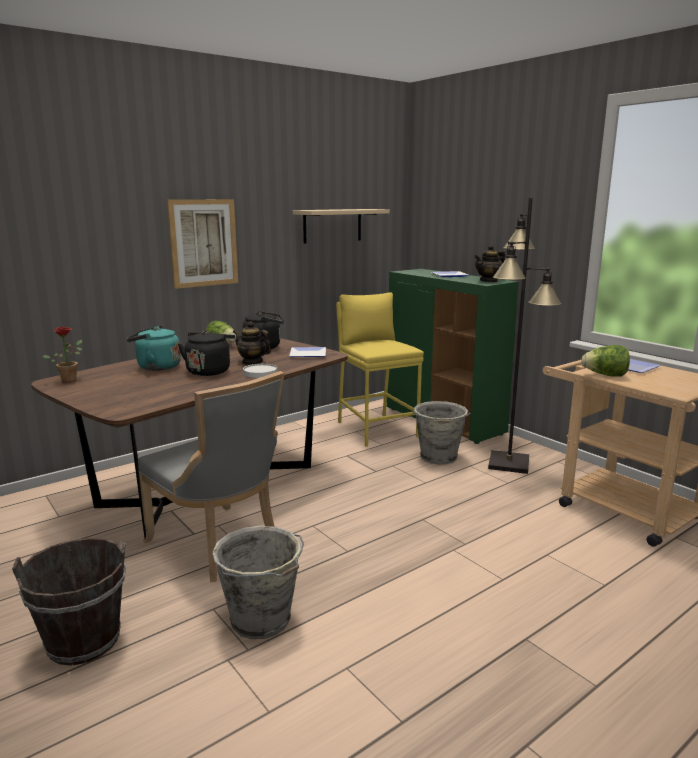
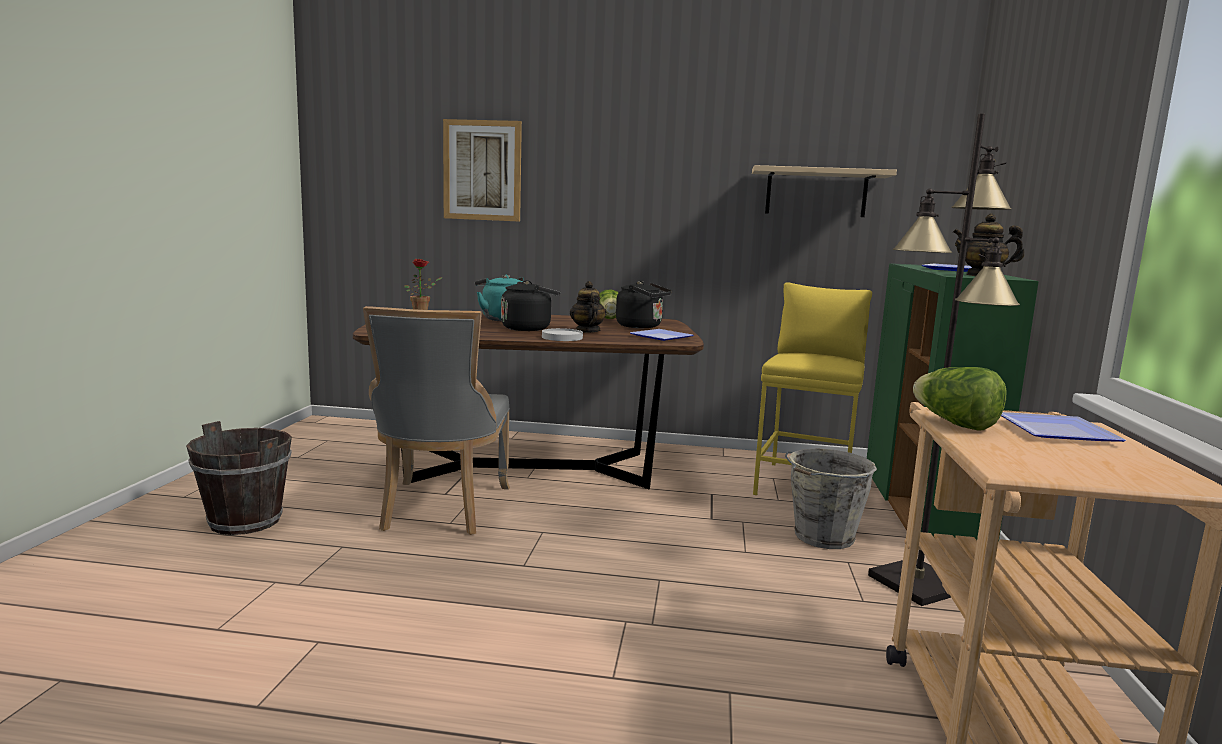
camera: 45 degrees right, 5 degrees down
(203, 243) = (624, 201): picture -> picture (482, 170)
(262, 621) = (348, 573): grey bucket -> none

